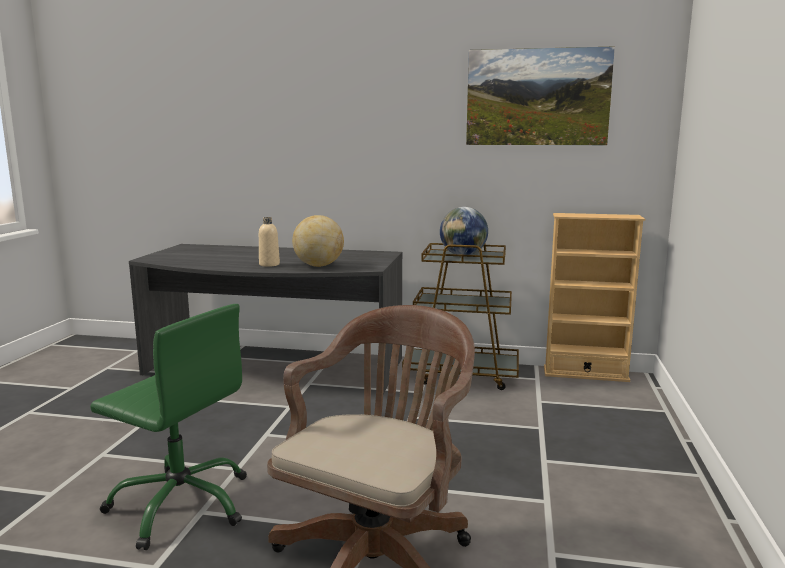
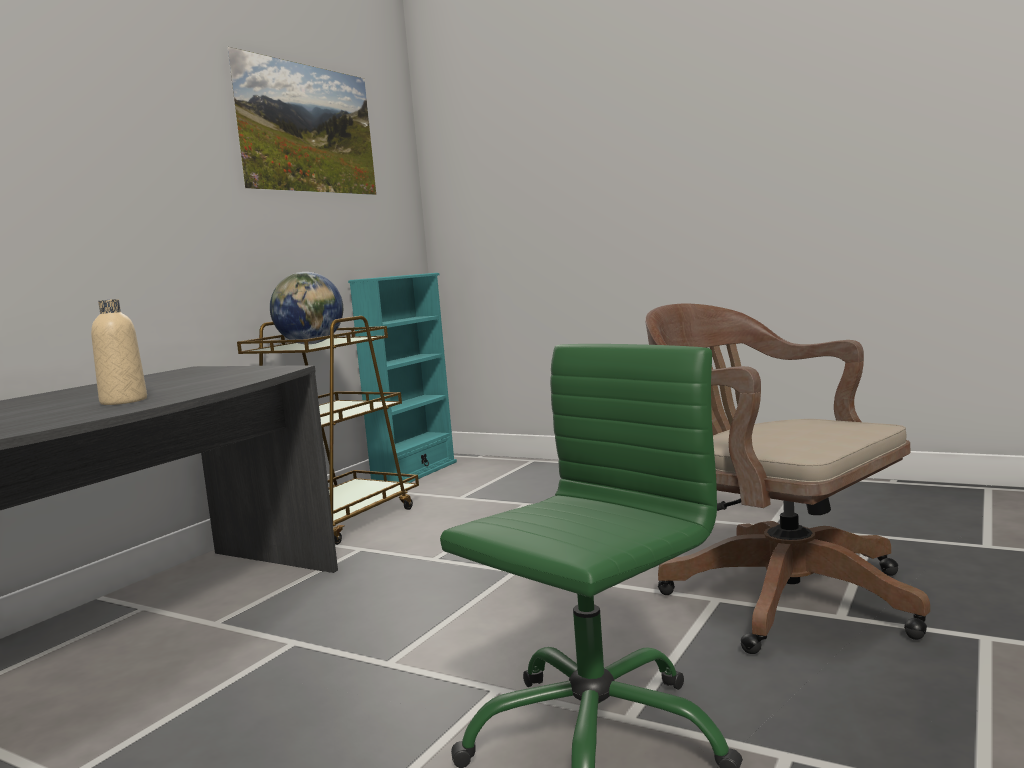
camera: 70 degrees left, 5 degrees down
(318, 266) = (206, 383): globe -> none
(585, 374) = (415, 473): beige bookcase -> turquoise bookcase

